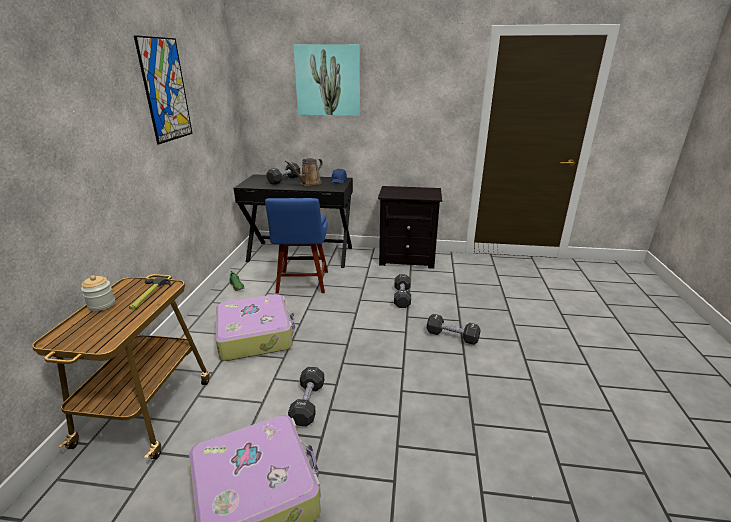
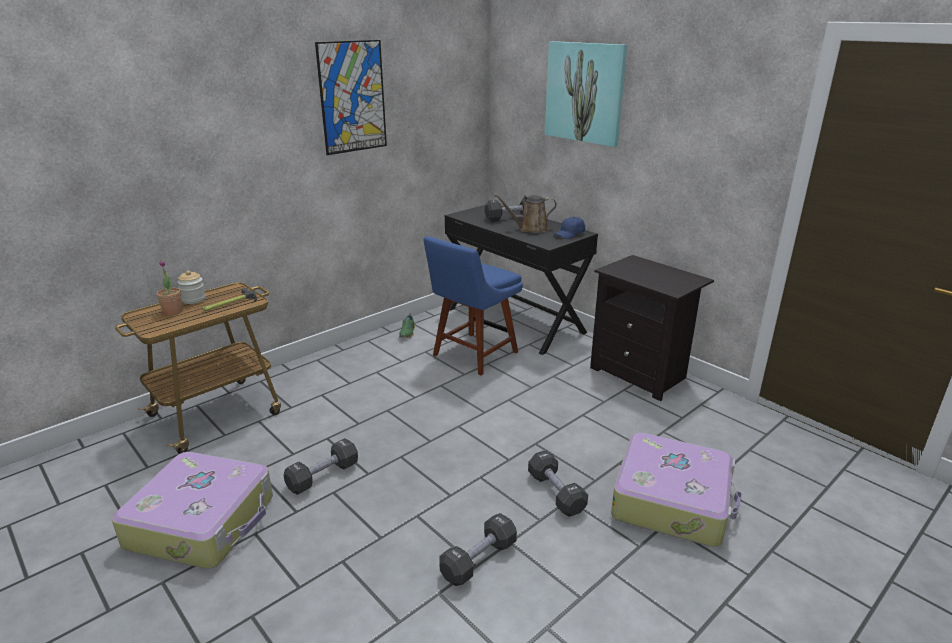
camera: 40 degrees right, 0 degrees up
(95, 322) = (173, 311): none -> potted plant
(256, 335) = (362, 390): suitcase -> suitcase (672, 501)
(402, 297) = (562, 419): black dumbbell -> black dumbbell (478, 560)

